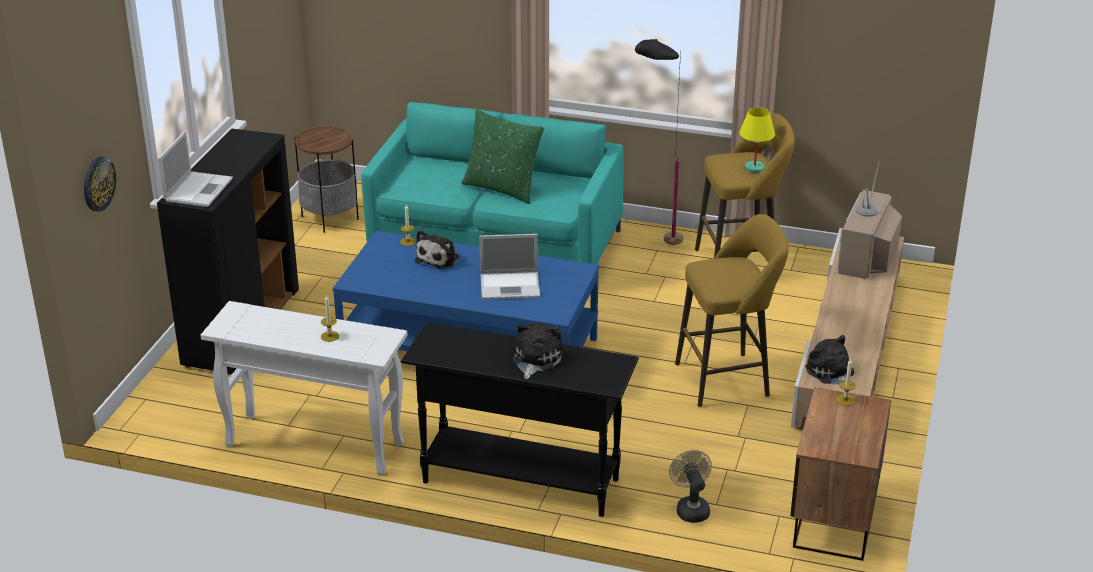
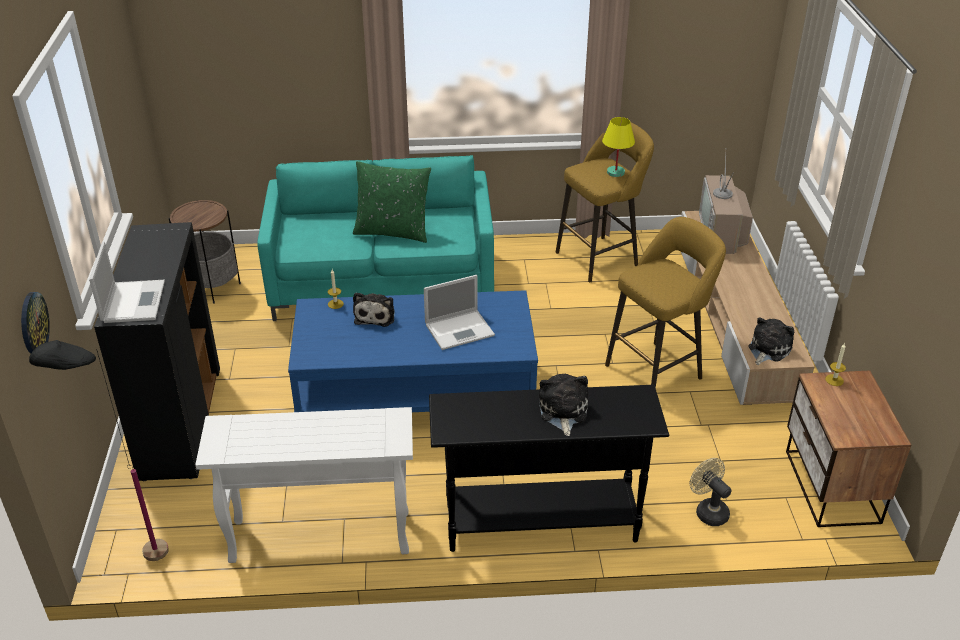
camera: 20 degrees left, 5 degrees up
(330, 336) = (336, 433): candle -> none
(656, 244) = (520, 254): black floor lamp -> black floor lamp (135, 561)
(831, 373) = (768, 349): plush toy -> plush toy turned 90 degrees clockwise

